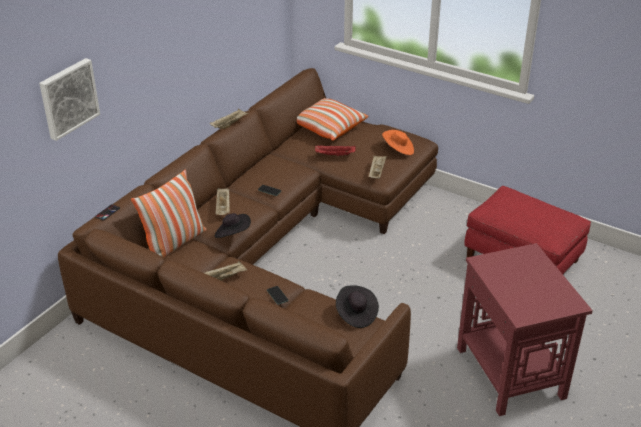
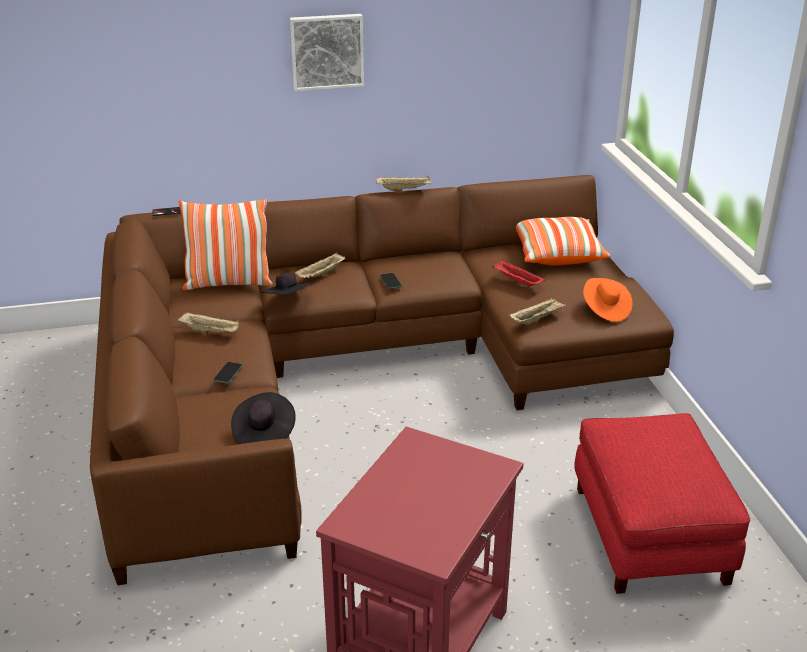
camera: 45 degrees right, 5 degrees down
(68, 98) = (154, 60): picture -> picture (327, 51)

